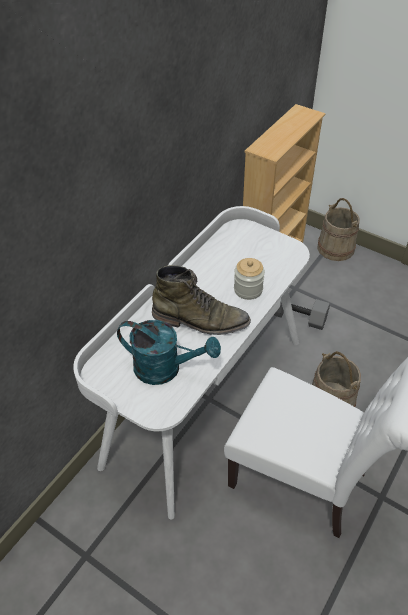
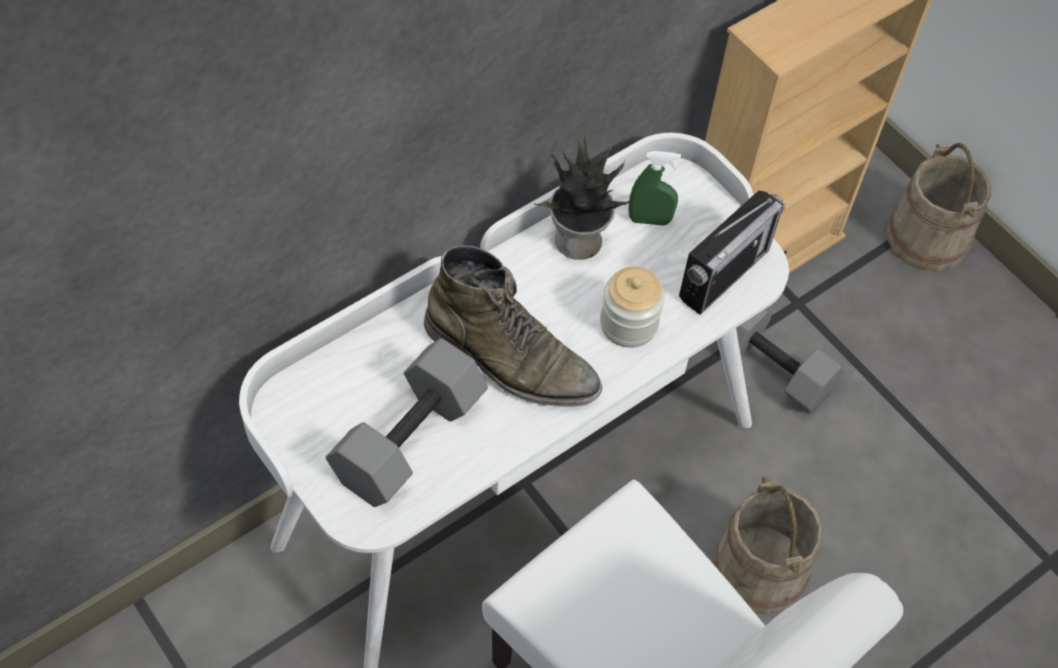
camera: 15 degrees right, 10 degrees up
(165, 368) = (408, 436): turquoise watering can -> grey dumbbell
(208, 263) = (577, 242): none -> potted plant
(237, 246) = (649, 220): none -> green spray bottle
(280, 258) = (724, 274): none -> radio

